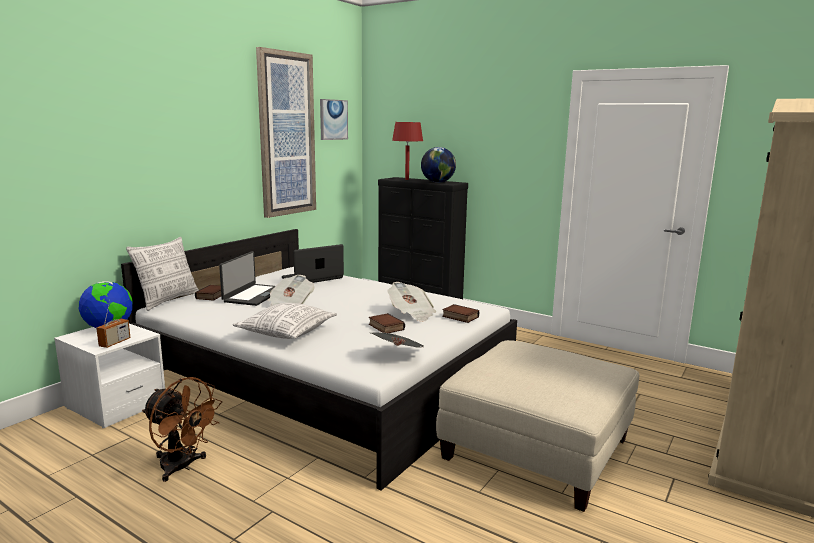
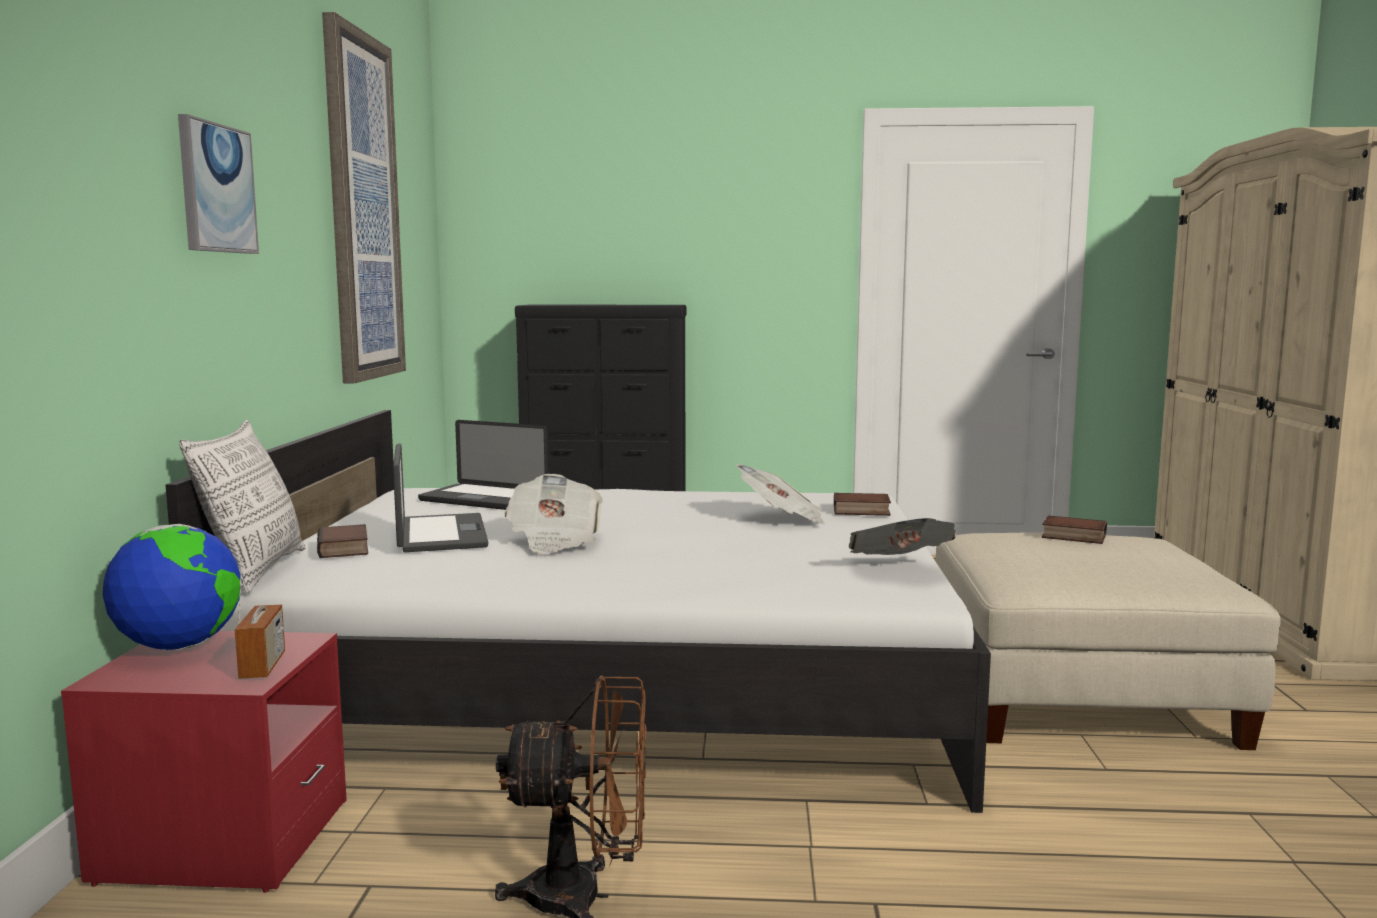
camera: 30 degrees left, 5 degrees down
(116, 405) = (223, 842): white nightstand -> red nightstand
(287, 332) = (641, 574): pillow -> none
(312, 278) = (483, 499): laptop -> laptop turned 90 degrees counterclockwise
(333, 119) = (410, 189): picture -> picture (216, 188)
(385, 327) = (787, 539): book -> book (1072, 536)
(407, 179) = (569, 304): red table lamp -> none
(437, 182) = (640, 304): globe -> none

